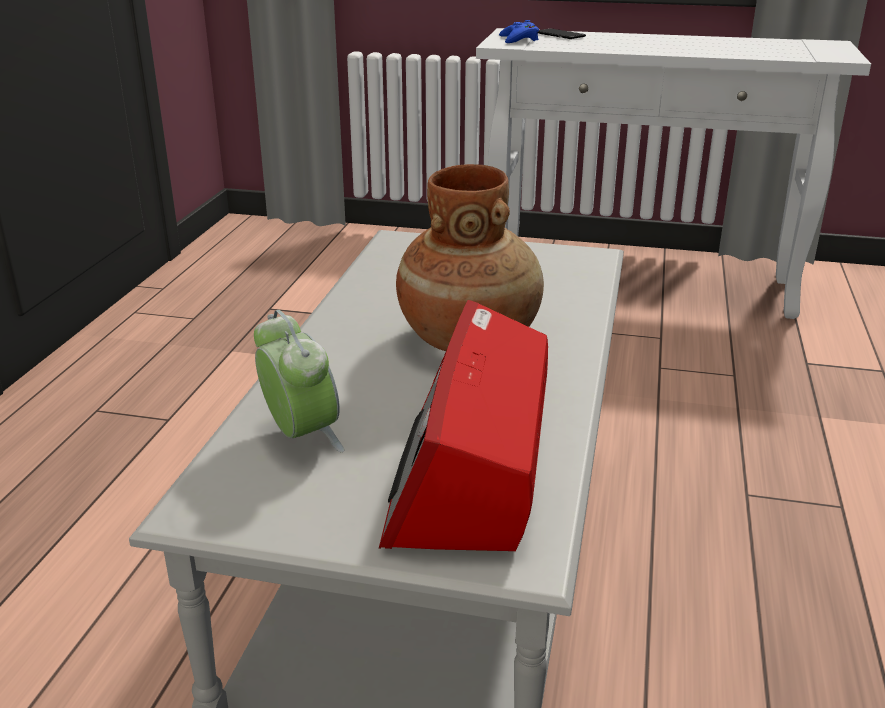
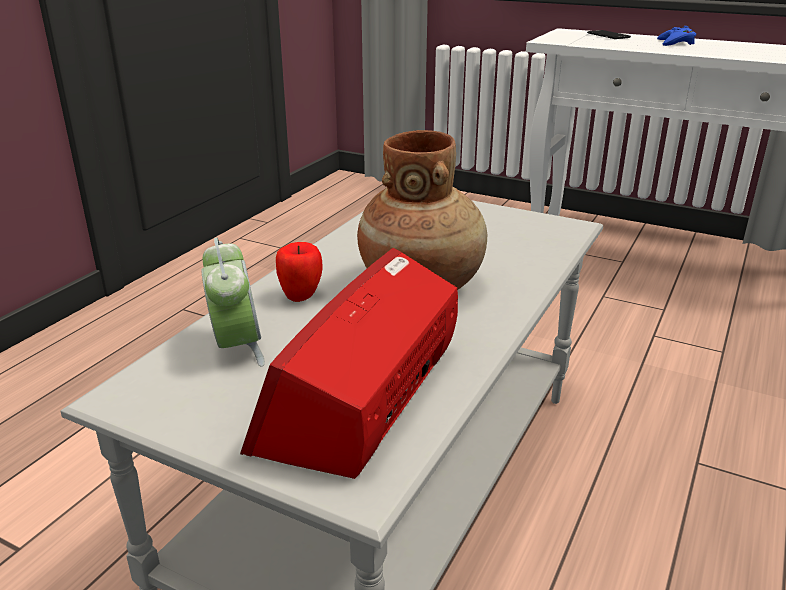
camera: 15 degrees right, 0 degrees up
(341, 370) = (301, 297): none -> apple
(519, 39) = (568, 37): blue game controller -> blue game controller (675, 43)

